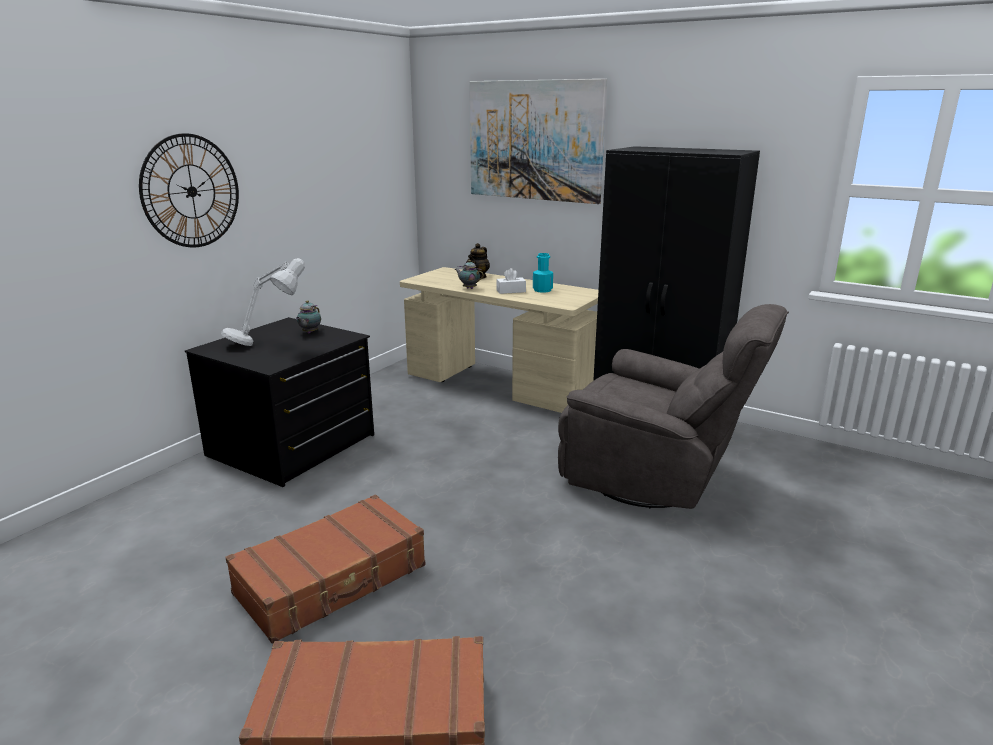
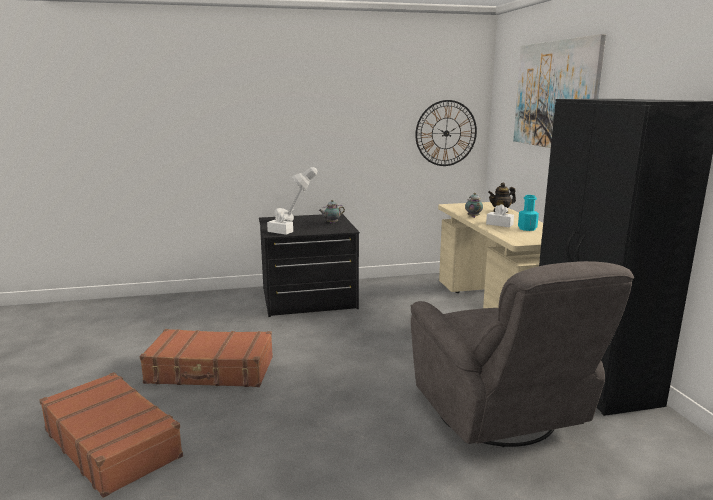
camera: 45 degrees right, 5 degrees down
(191, 191) = (281, 119): wall clock -> wall clock (446, 133)
(273, 361) = (280, 231): none -> white tissue box

